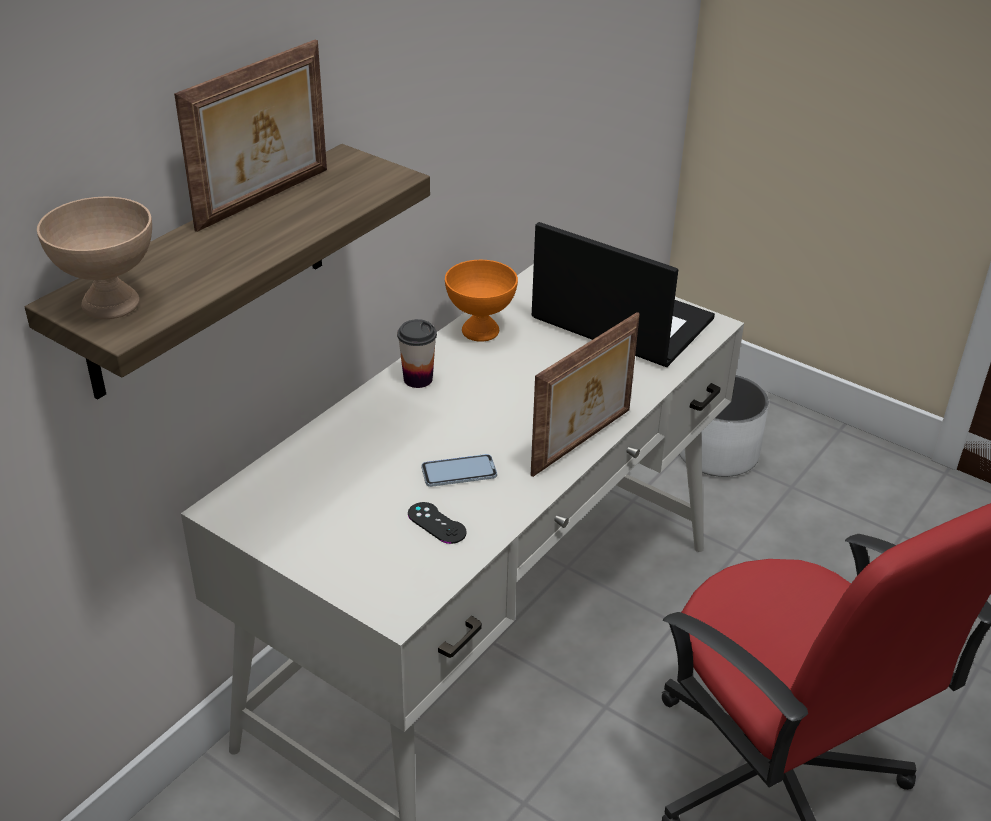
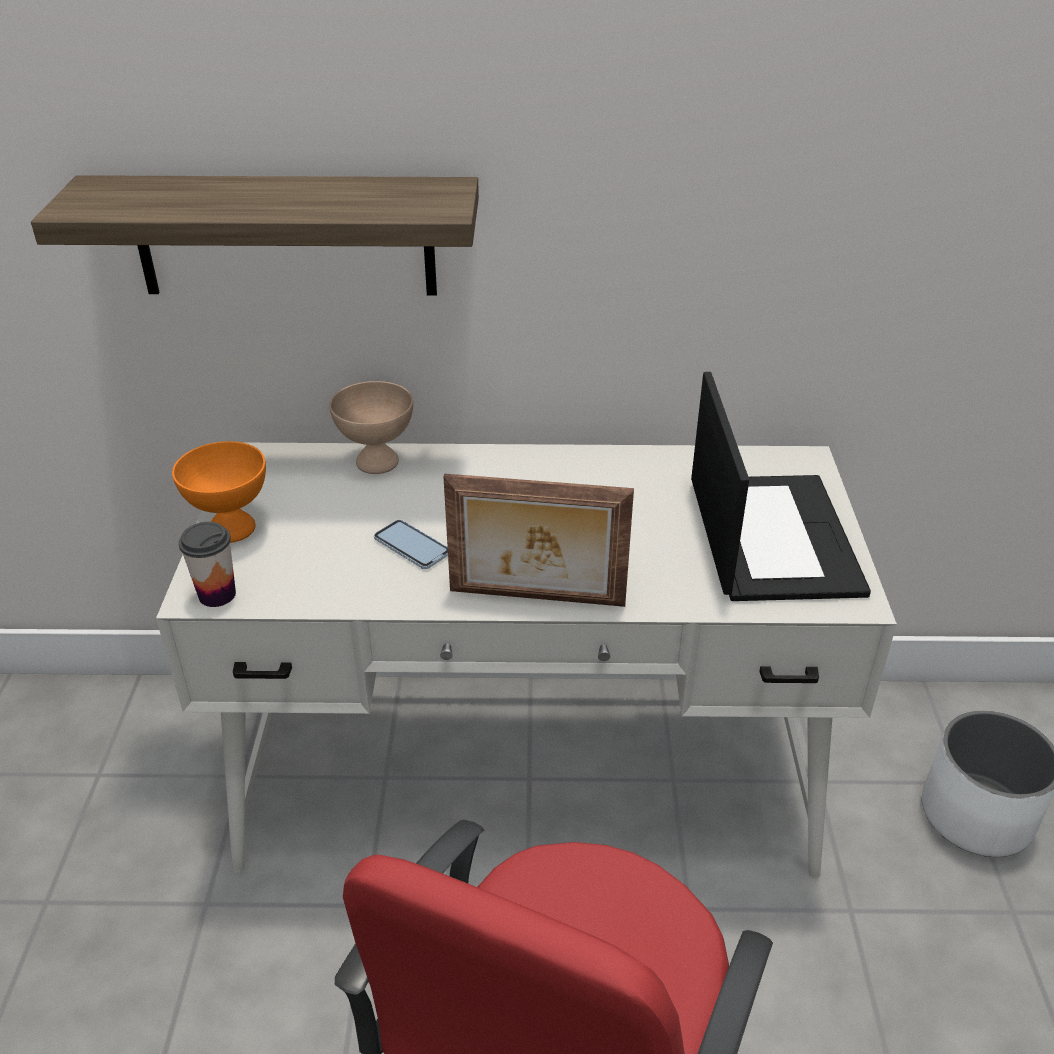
camera: 55 degrees right, 0 degrees up
(111, 305) = (101, 195): beige bowl -> beige bowl (376, 463)
(265, 200) = (331, 185): picture frame -> none
(418, 379) = (519, 466): cup -> cup (217, 594)
(436, 523) = (329, 565): black game controller -> none
(480, 332) = (633, 466): orange bowl -> orange bowl (230, 529)

